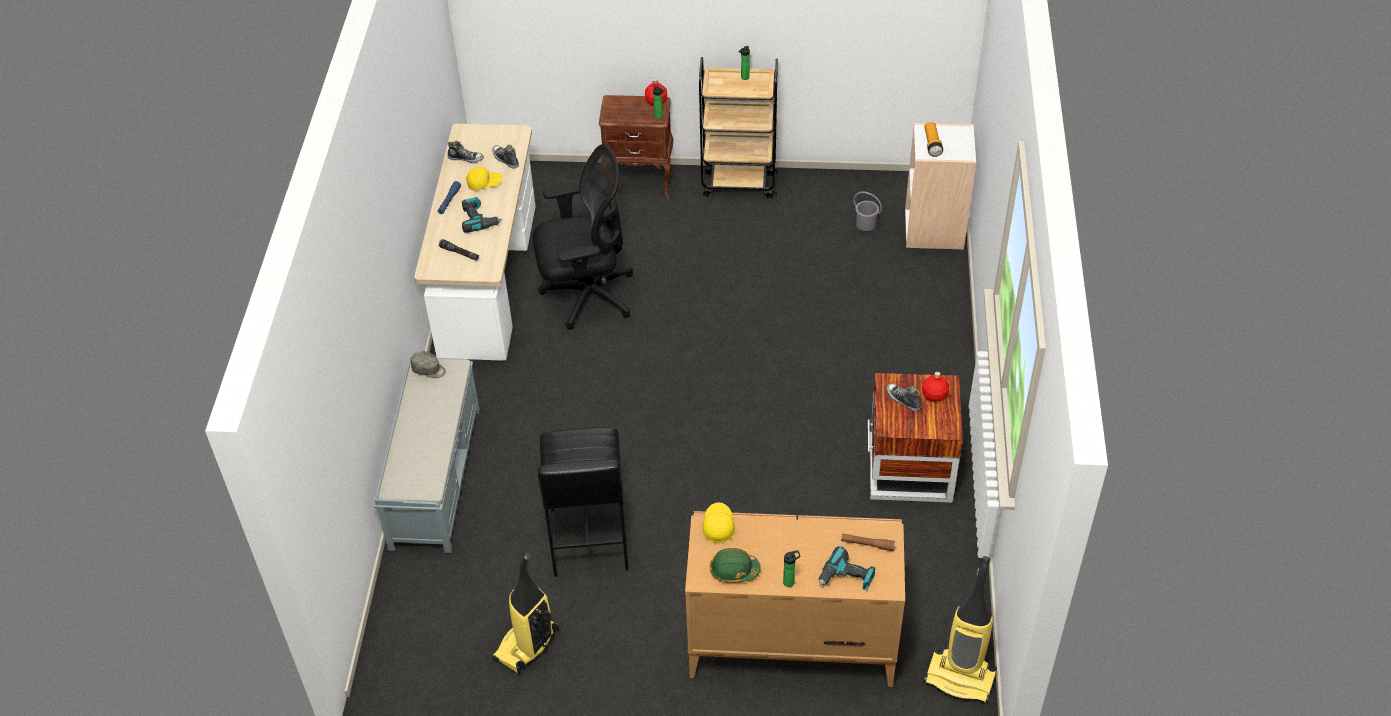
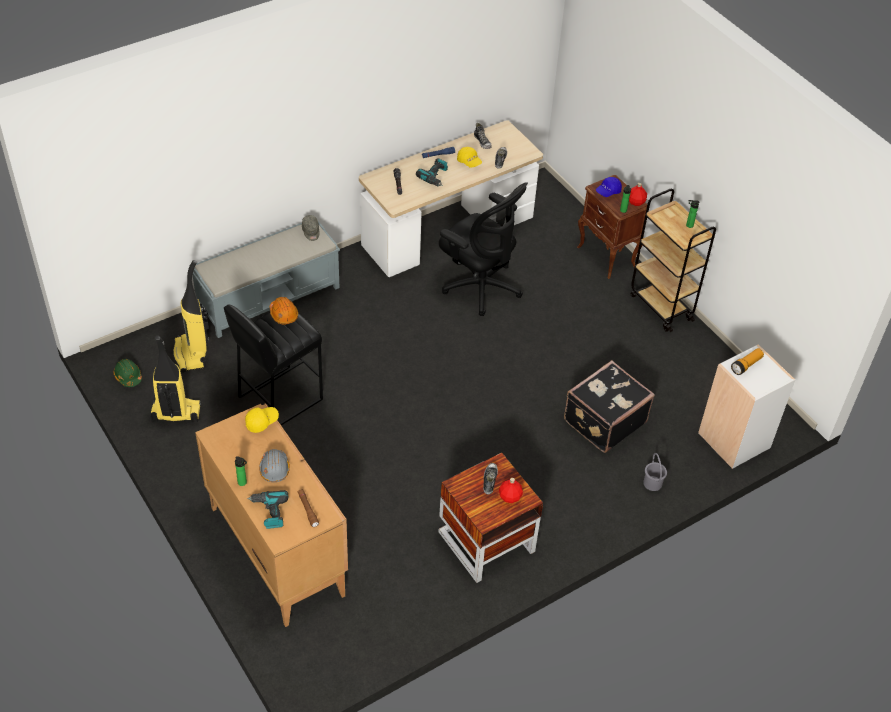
camera: 50 degrees right, 0 degrees up
(561, 441) = (283, 314): none -> orange hard hat
(623, 112) = (608, 192): none -> blue cap
(734, 570) = (231, 448): green hard hat -> green hard hat (128, 376)
(792, 546) = (274, 469): none -> grey hard hat
(838, 303) = (603, 421): none -> black suitcase
(866, 224) = (697, 397): grey bucket -> grey bucket (653, 483)
(961, 678) = (323, 665): vacuum cleaner -> vacuum cleaner (192, 354)

